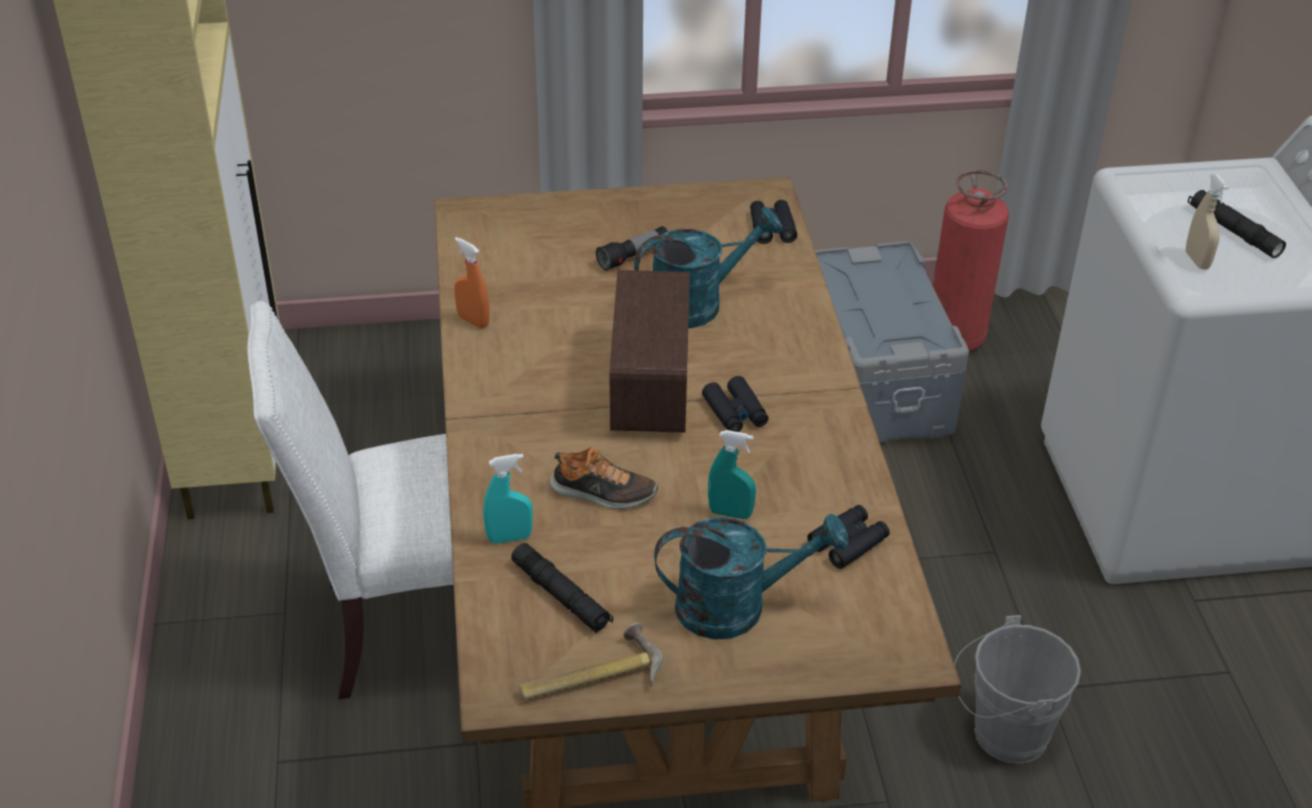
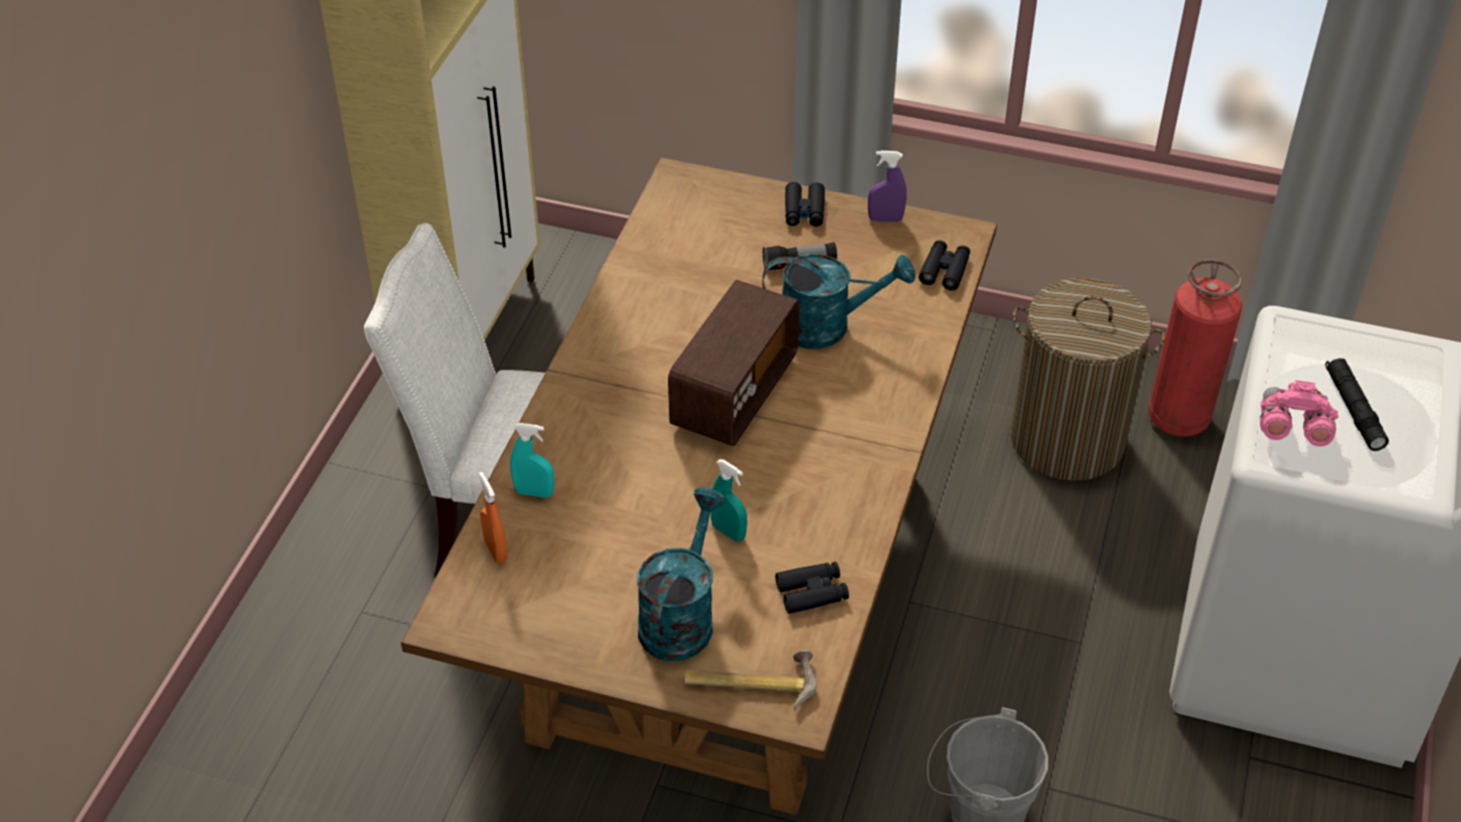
camera: 25 degrees right, 5 degrees up
(473, 321) = (623, 285): orange spray bottle -> orange spray bottle (496, 550)
(561, 596) = (544, 557): black flashlight -> none
(590, 675) = (525, 632): hammer -> hammer (750, 681)
(602, 493) = (633, 478): shoe -> none
(687, 199) = (885, 219): none -> purple spray bottle
(735, 412) = (793, 441): black binoculars -> black binoculars (804, 211)
(737, 606) = (680, 616): turquoise watering can -> turquoise watering can turned 90 degrees counterclockwise
(873, 383) = (1067, 440): grey storage box -> laundry basket
(1197, 260) = (1291, 429): beige spray bottle -> pink binoculars

